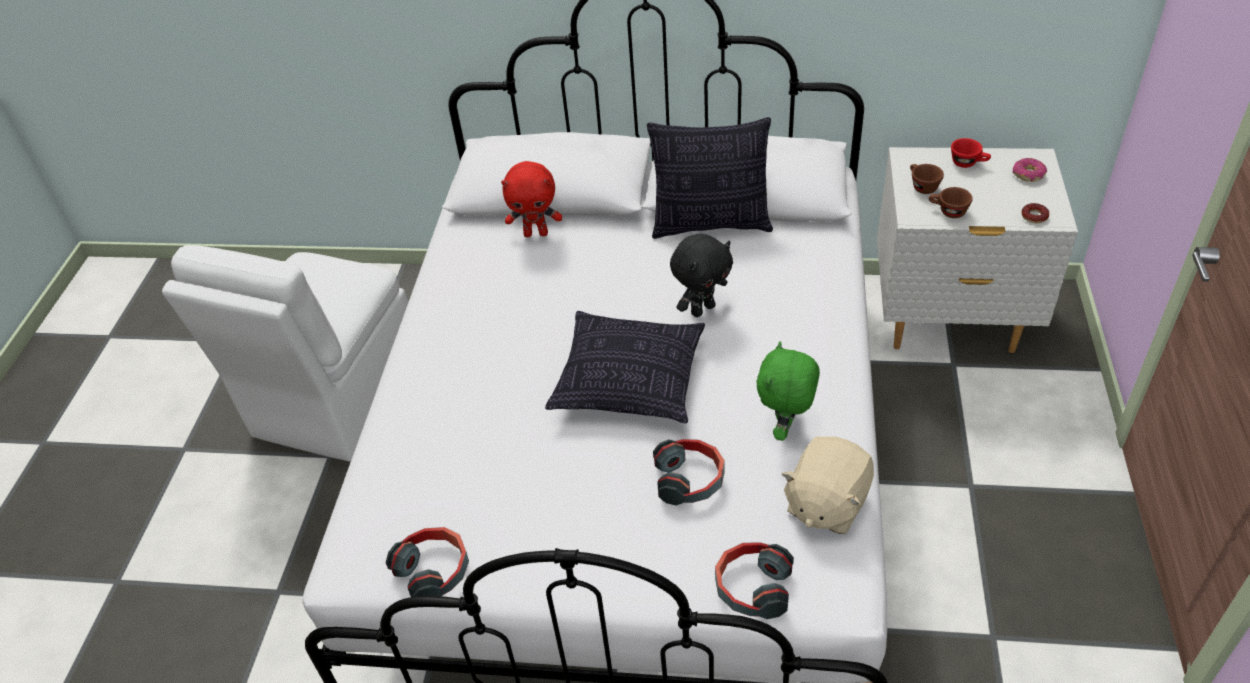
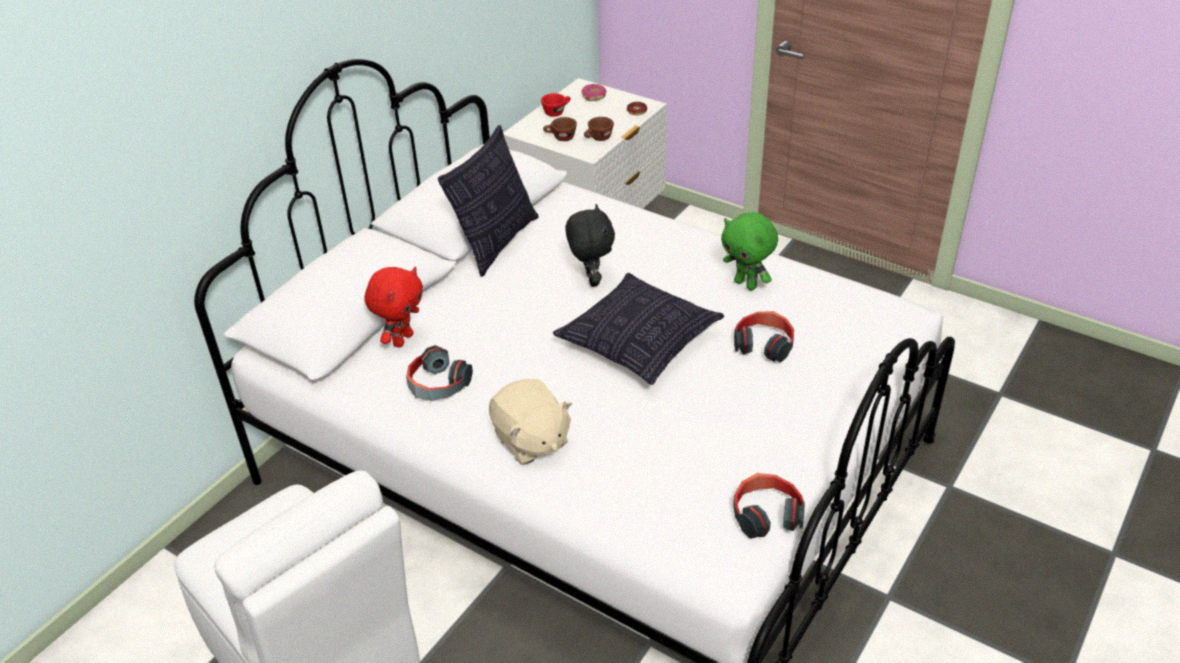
camera: 65 degrees left, 5 degrees down
(752, 587) = (879, 349): headphones -> headphones (437, 385)
(826, 503) = (826, 291): beige plush toy -> beige plush toy (531, 440)

